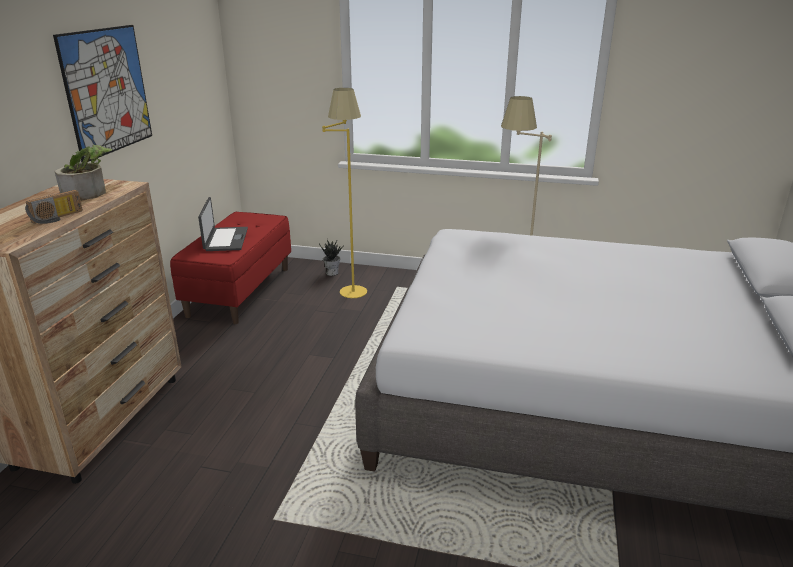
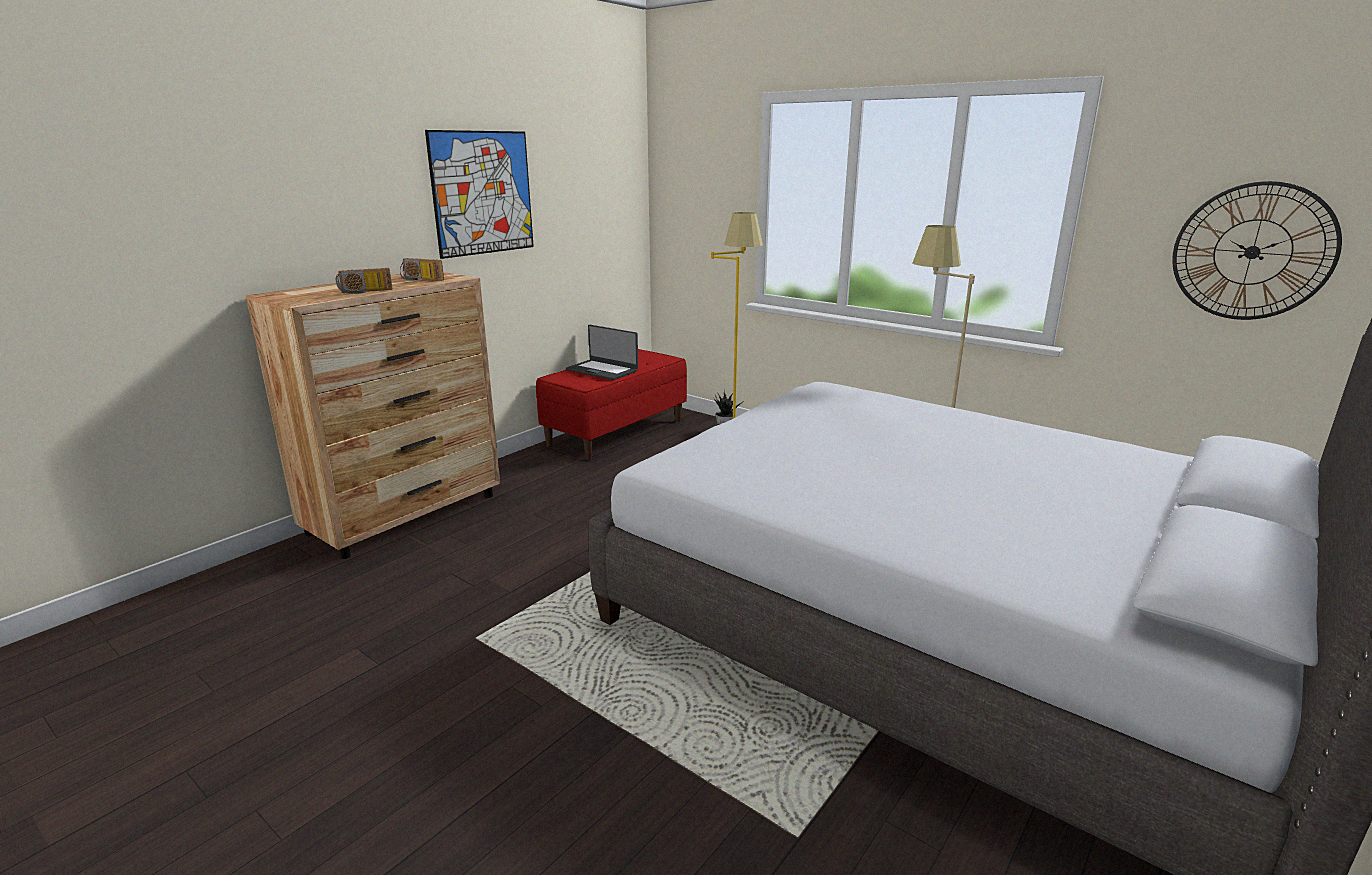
camera: 25 degrees right, 5 degrees down
(90, 192) = (420, 279): potted plant -> radio
(225, 239) = (602, 370): laptop -> laptop turned 105 degrees clockwise
(717, 105) = (1252, 252): none -> wall clock

